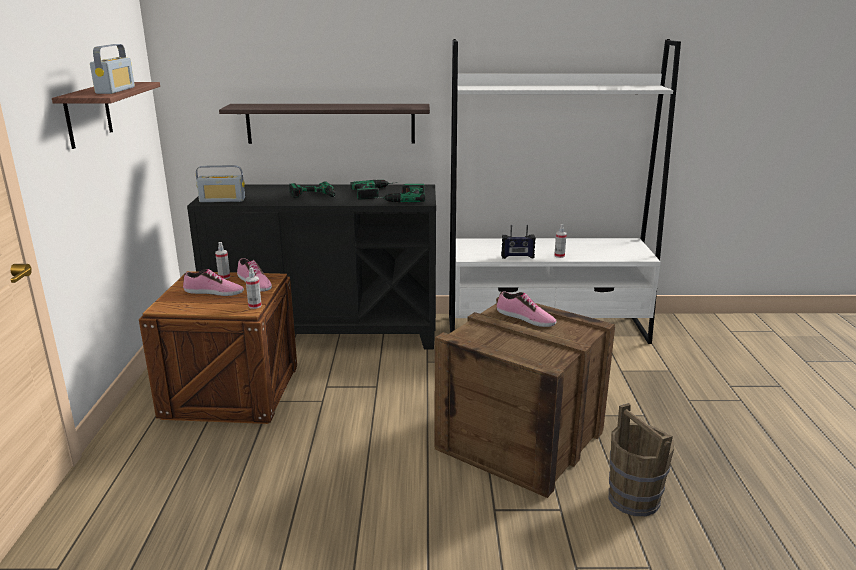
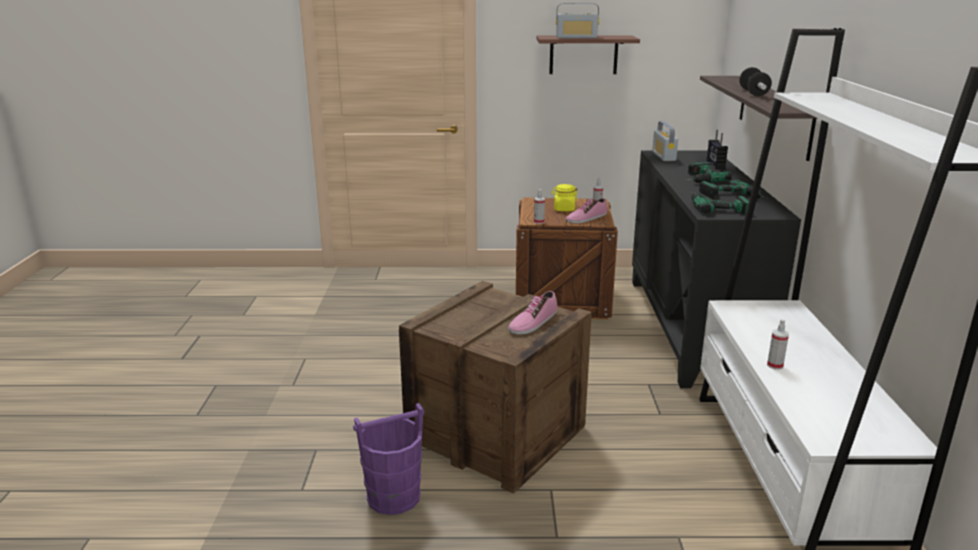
camera: 90 degrees right, 0 degrees up
(213, 292) = (564, 209): shoe -> yellow jar
(337, 106) = (753, 93): none -> dumbbell
(517, 257) = (750, 336): radio -> radio (715, 165)
(633, 498) = (394, 496): brown bucket -> purple bucket

